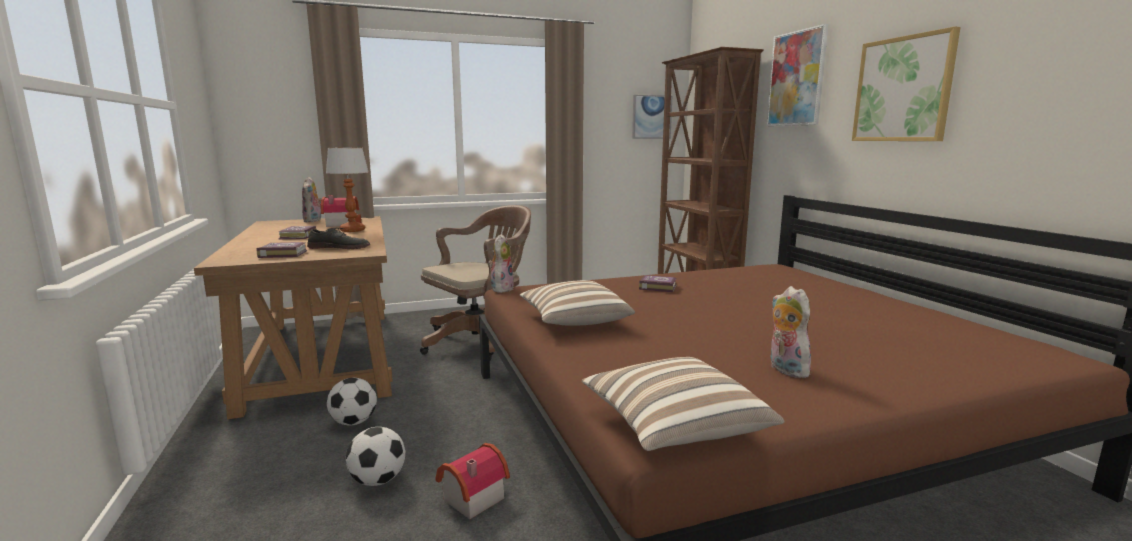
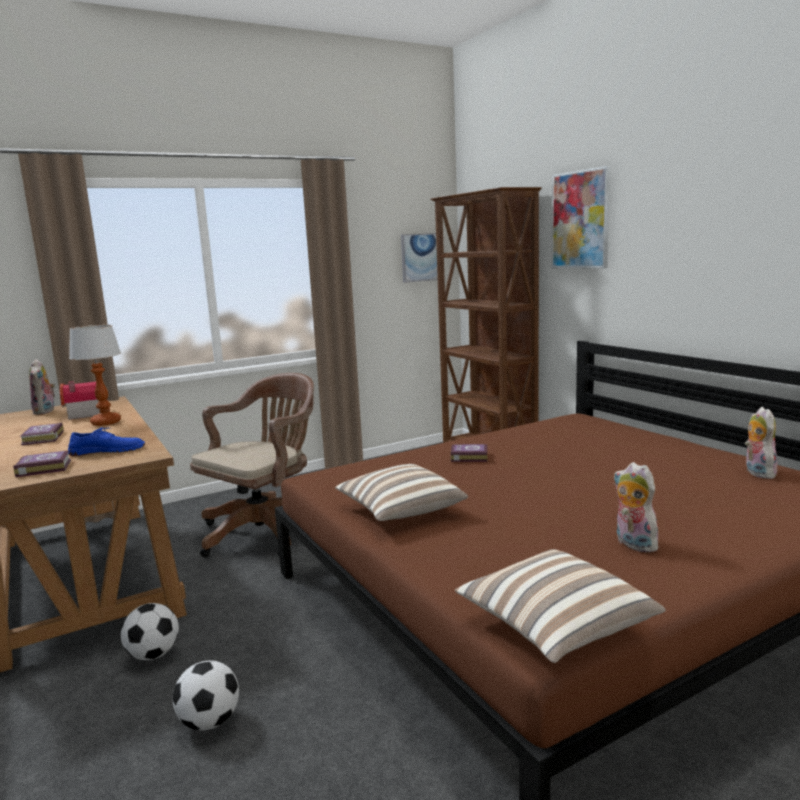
camera: 10 degrees left, 0 degrees up
(339, 247) = (107, 450): grey shoe -> blue shoe
(470, 498) = (321, 725): toy house -> none
(501, 288) = (300, 477): plush toy -> plush toy (757, 472)
(903, 89) = (692, 236): picture -> none

